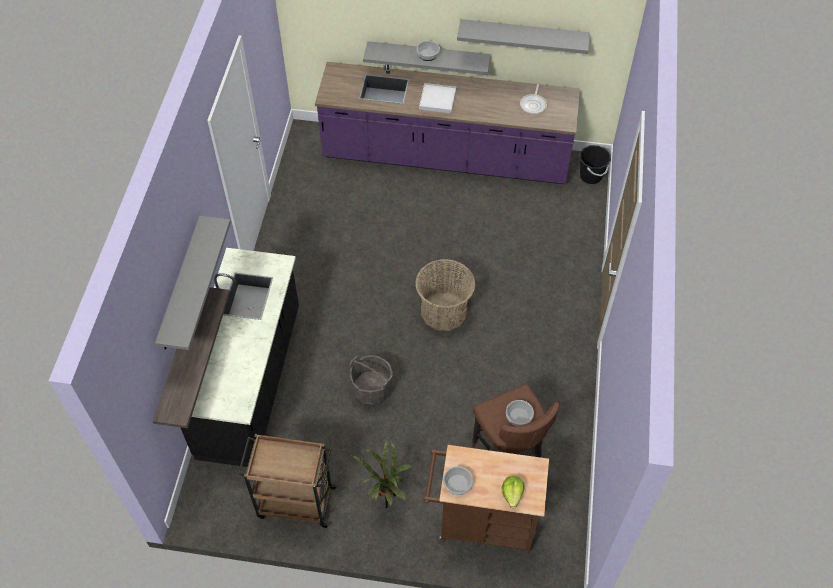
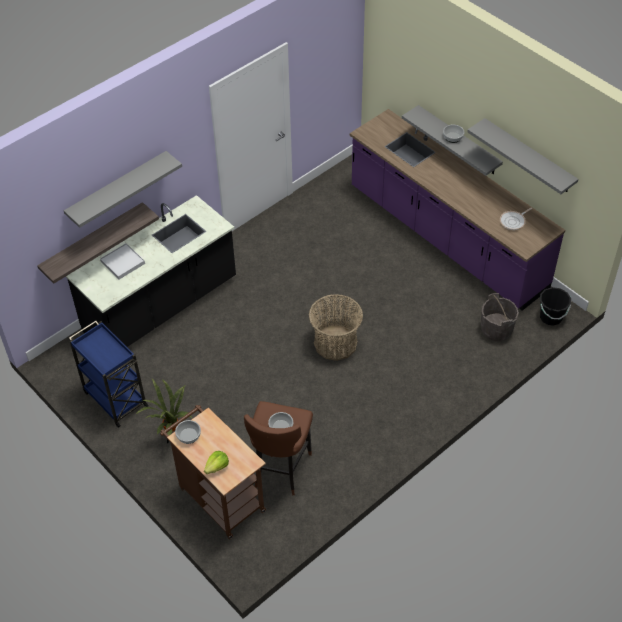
camera: 40 degrees right, 5 degrees down
(295, 502) = (115, 398): brown cart -> blue cart
(372, 390) = (233, 363): grey bucket -> grey bucket (496, 329)
(437, 100) = (442, 178): white tray -> white tray (122, 262)

